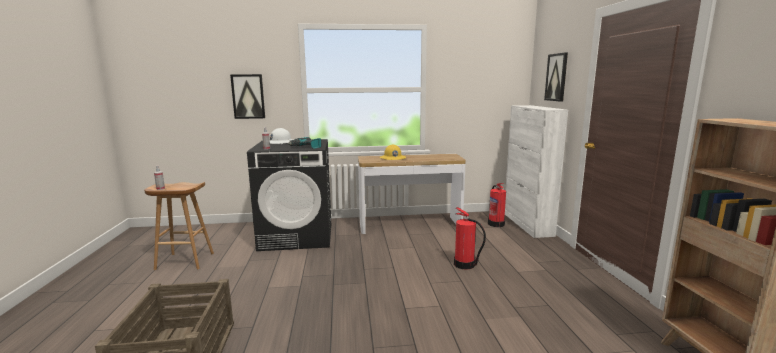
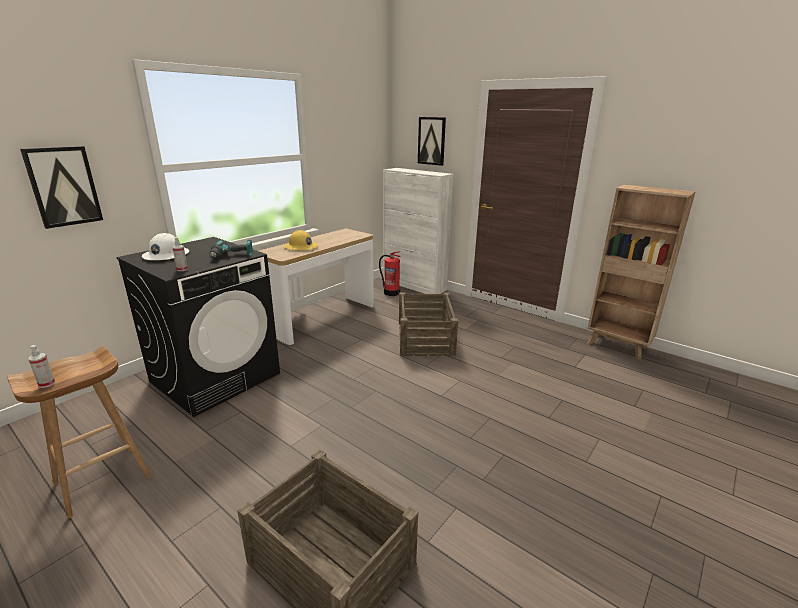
camera: 45 degrees left, 10 degrees up
(465, 265) = (424, 339): fire extinguisher -> crate

